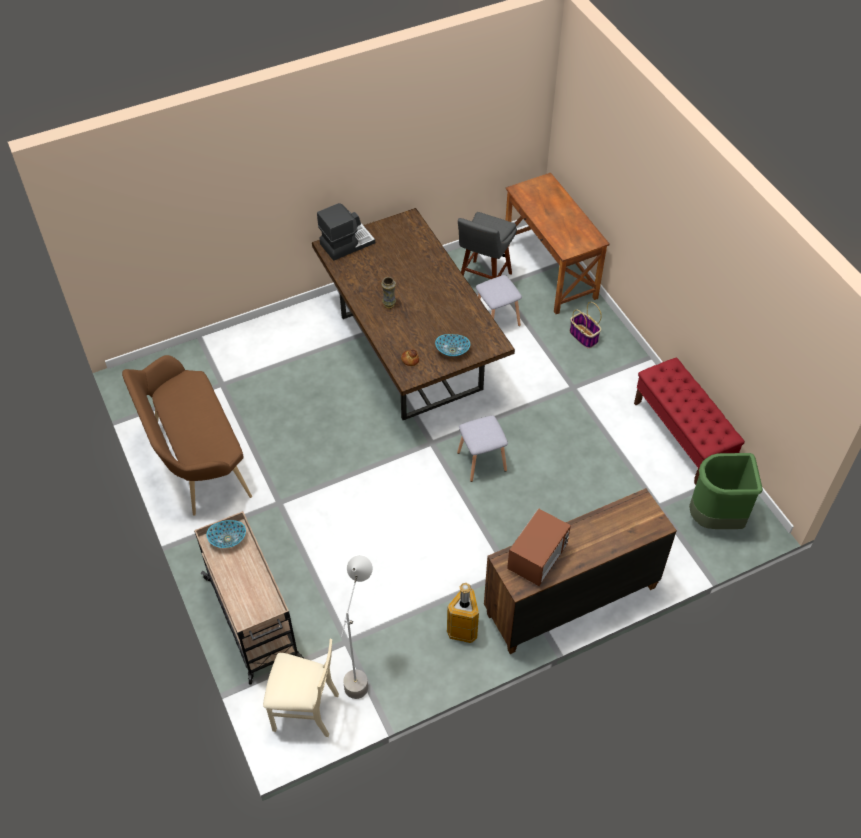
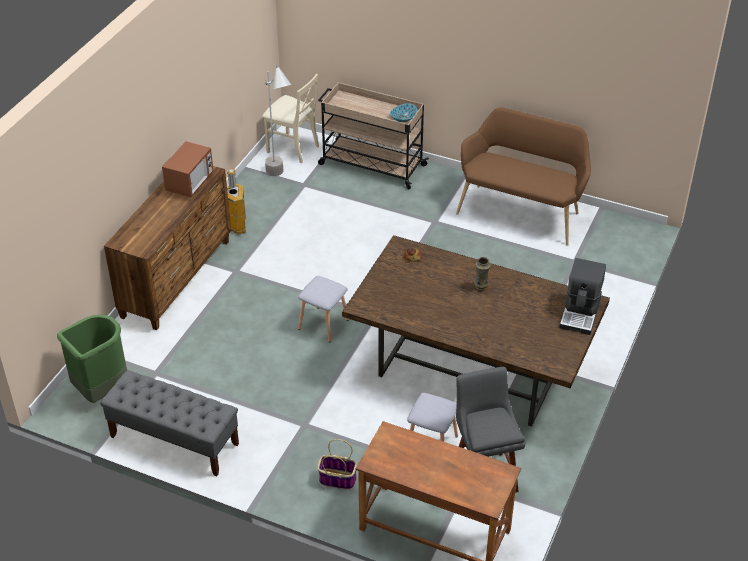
camera: 140 degrees right, 10 degrees down
(305, 710) = (292, 148): beige chair -> beige chair turned 120 degrees counterclockwise
(452, 350) = (389, 282): bowl -> none
(537, 558) = (190, 183): microwave -> microwave turned 150 degrees counterclockwise
(682, 436) = (174, 440): red bench -> grey bench

